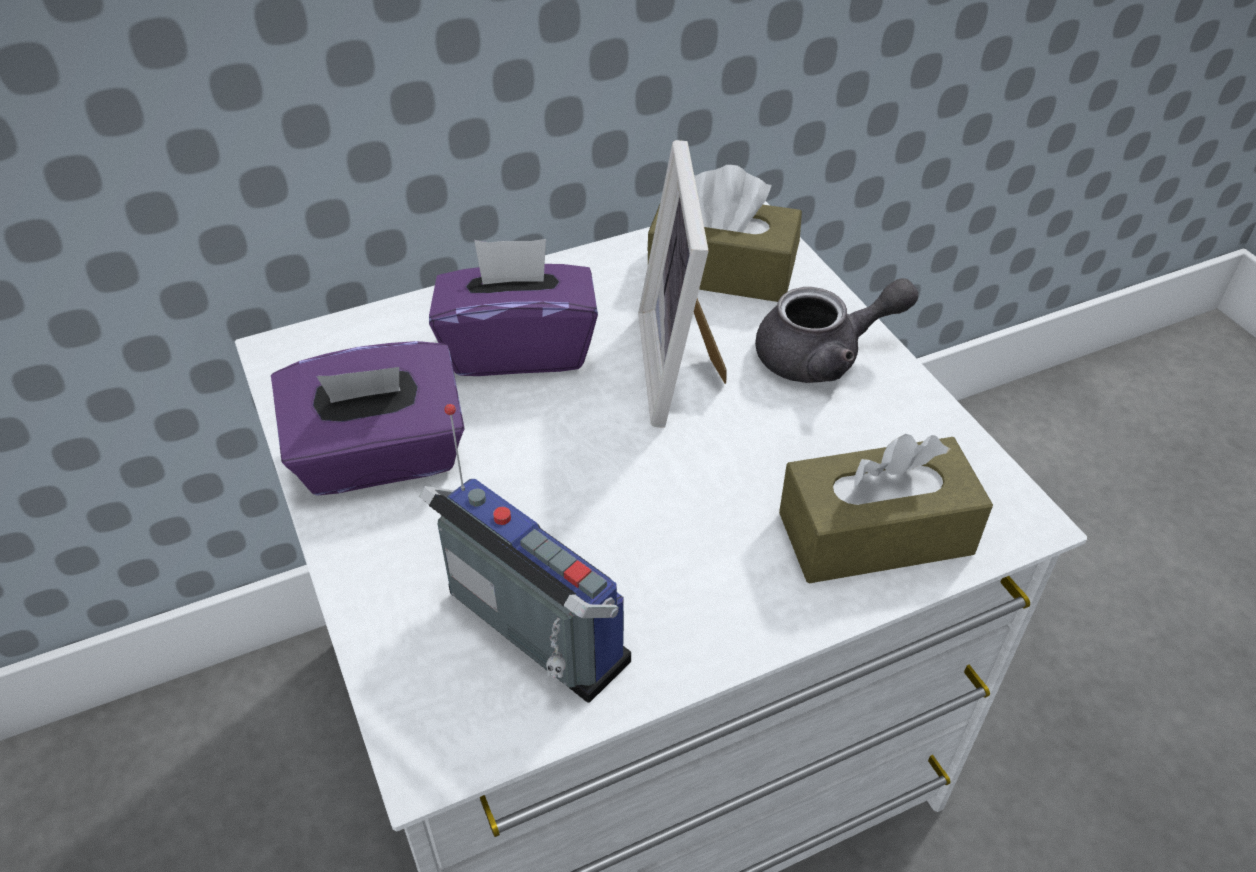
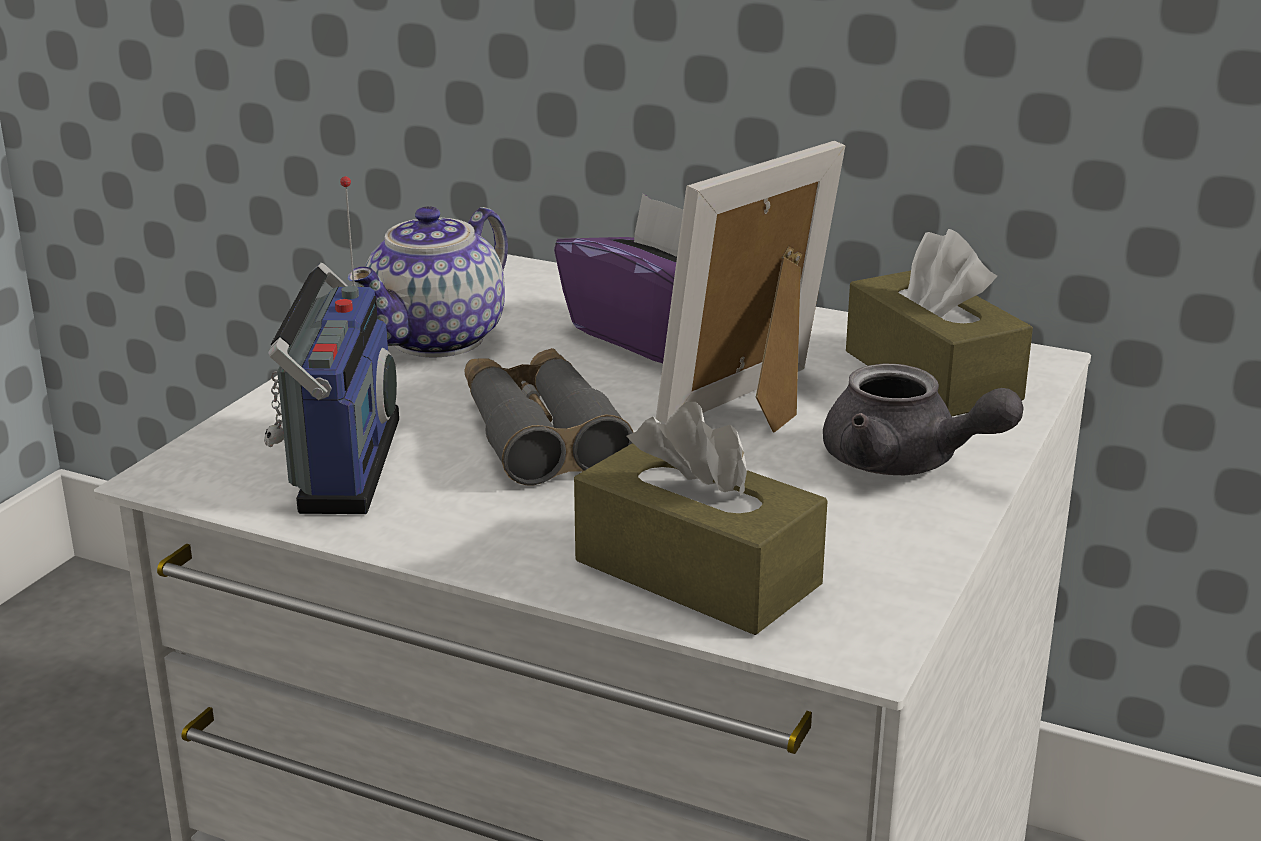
camera: 50 degrees right, 20 degrees down
(380, 458) = (438, 340): purple tissue box -> teapot
(605, 494) = (540, 434): none -> grey binoculars

